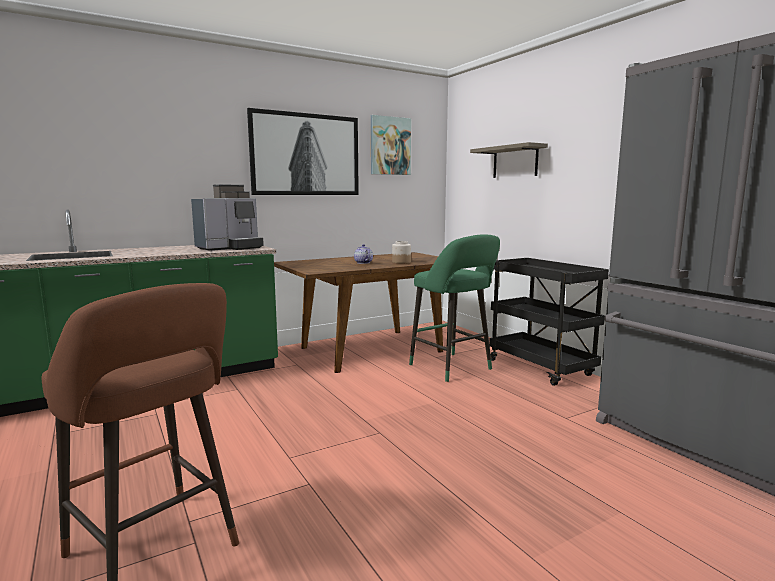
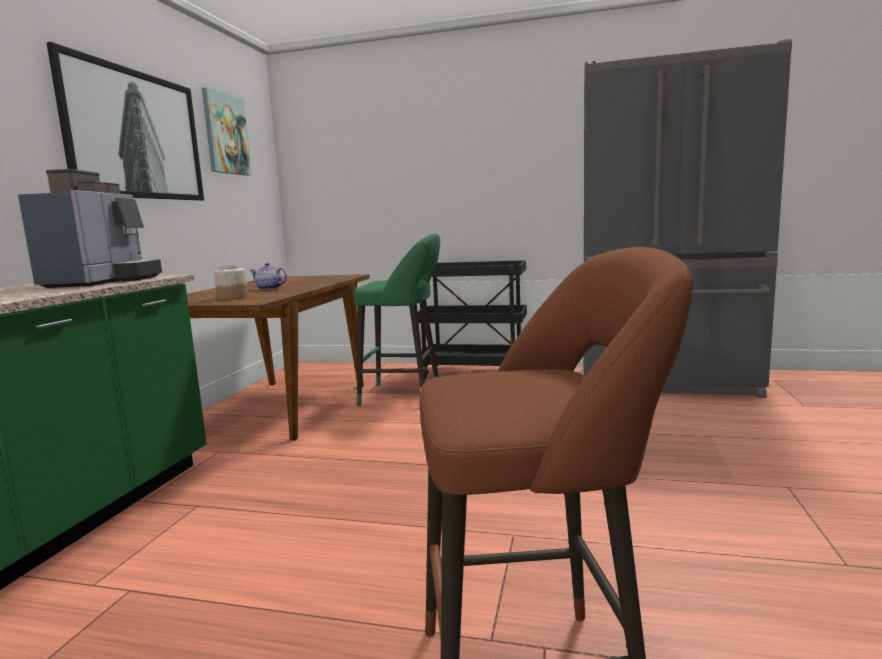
camera: 45 degrees left, 0 degrees up
(401, 262) = (310, 282): jar -> jar (232, 297)
(515, 162) = (391, 160): shelf -> none

